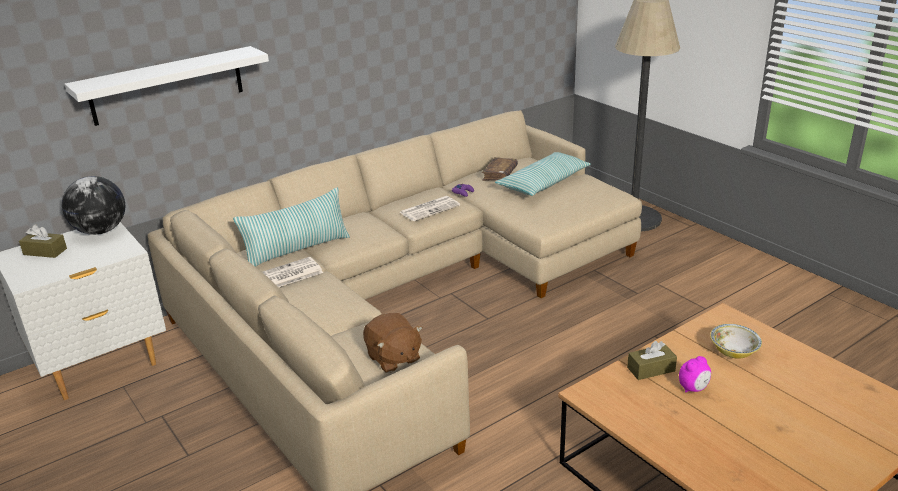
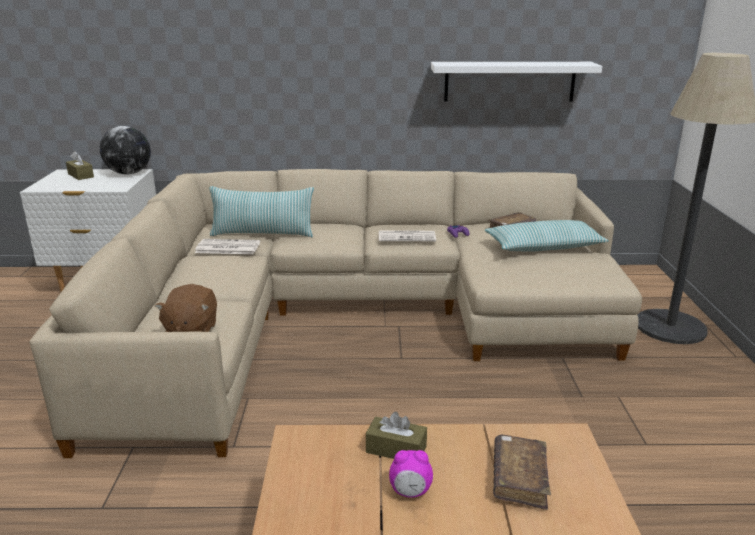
camera: 35 degrees right, 5 degrees down
(167, 85) = (207, 67): white shelf -> white shelf (509, 81)
(733, 351) = (519, 479): bowl -> brown book

